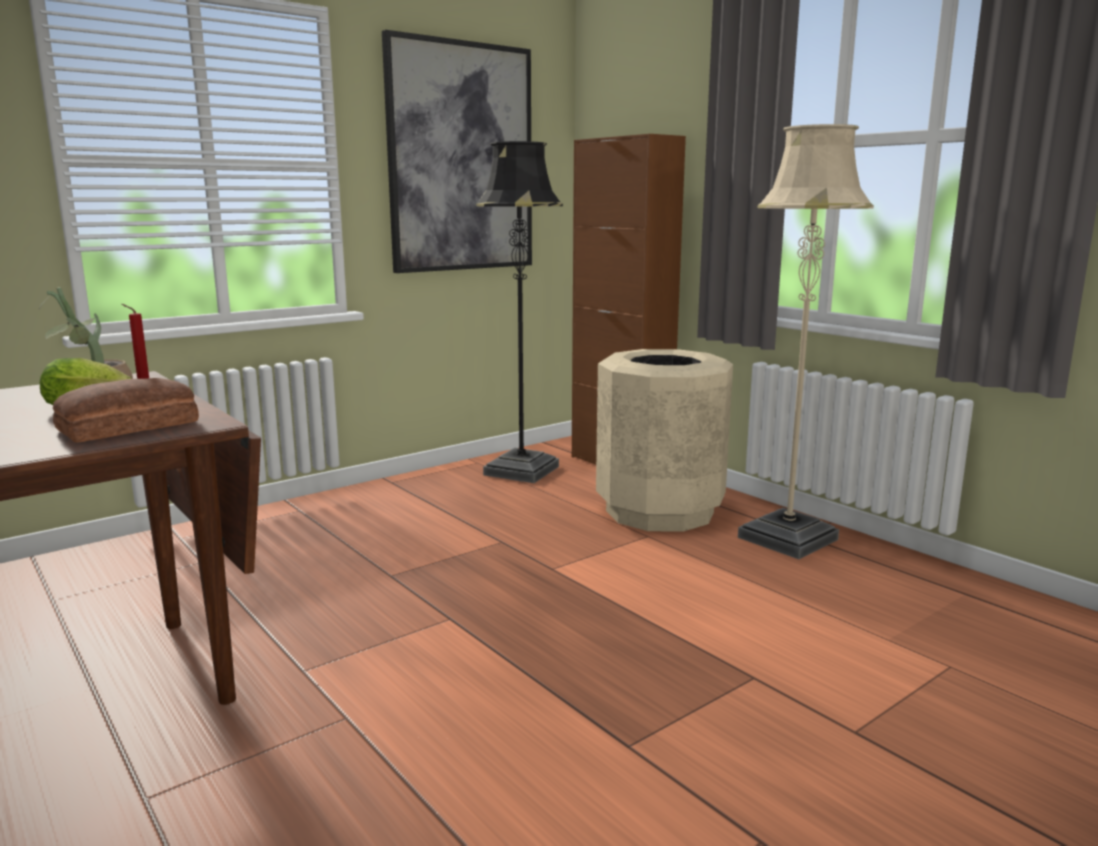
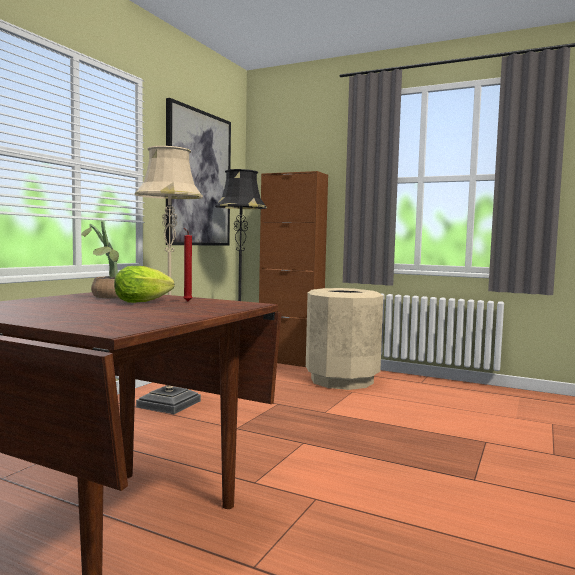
camera: 25 degrees left, 10 degrees down
(131, 426) = (208, 306): bread -> none
(787, 538) = (418, 385): beige floor lamp -> beige floor lamp (169, 404)

